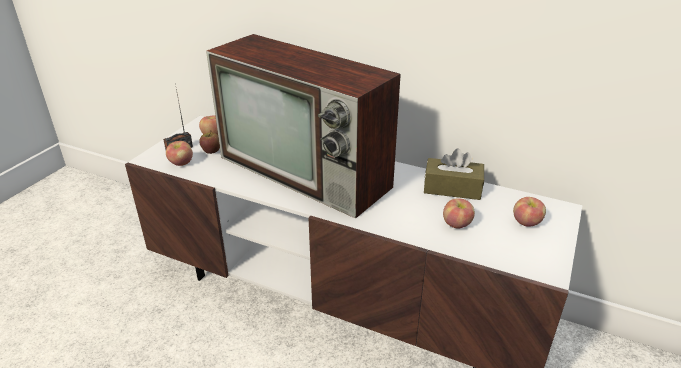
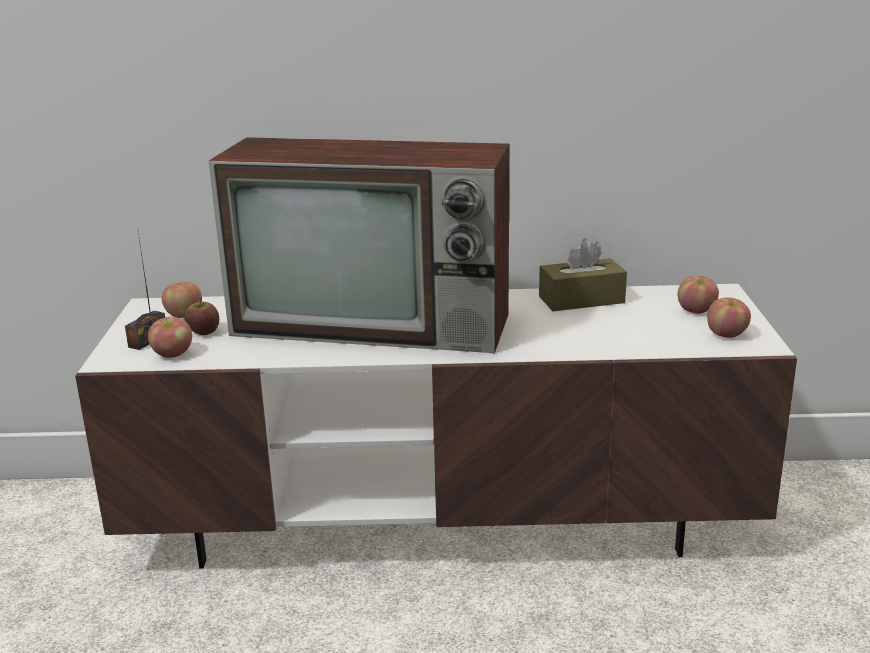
camera: 25 degrees left, 10 degrees down
(457, 224) = (622, 330): apple -> apple (727, 334)

